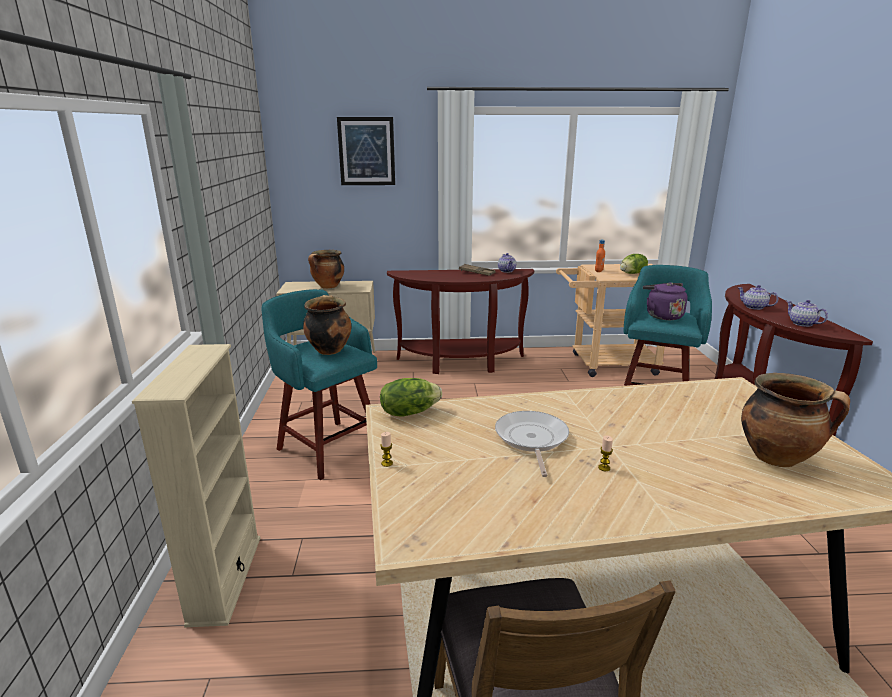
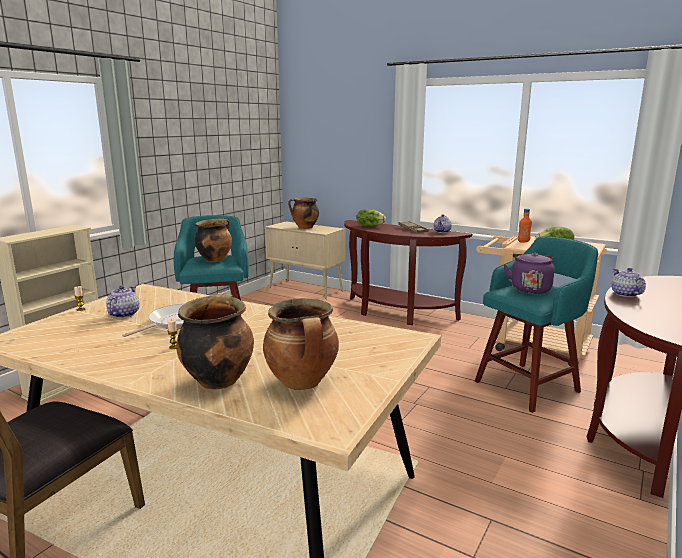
camera: 35 degrees right, 5 degrees down
(366, 151) = (346, 119): picture -> none
(409, 412) = (152, 292): lettuce -> lettuce (369, 226)
(723, 484) = (218, 379): none -> cooking pot
(802, 323) = (642, 316): teapot -> teapot (124, 314)

